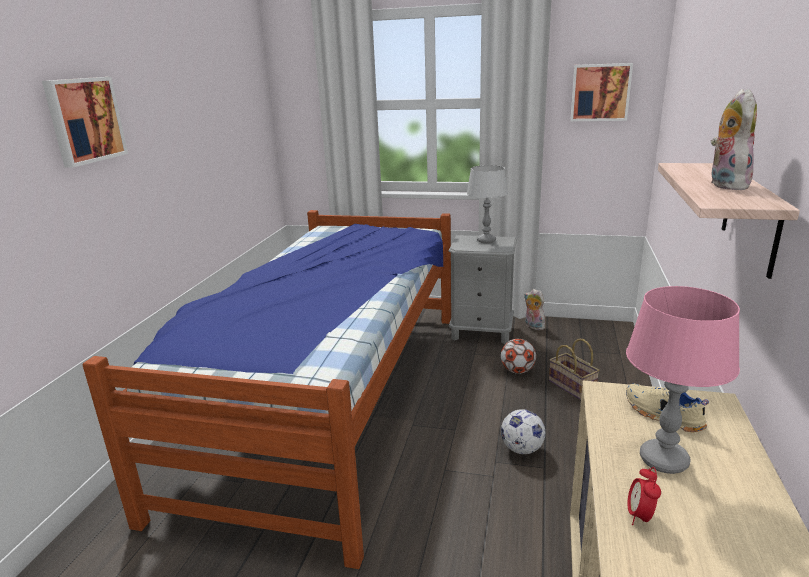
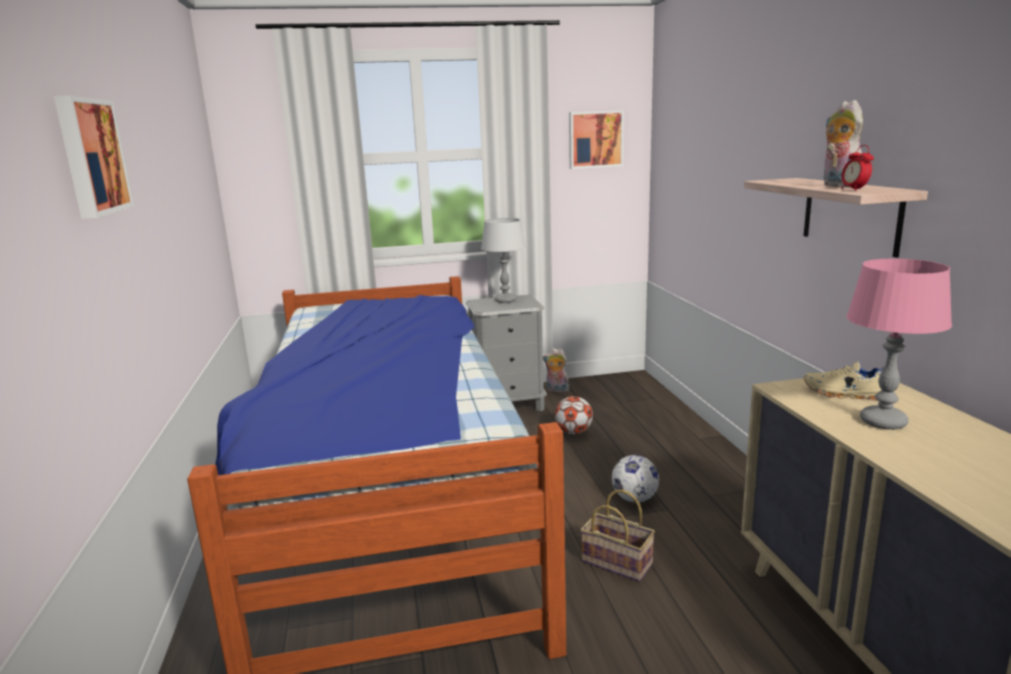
camera: 25 degrees left, 5 degrees down
(573, 387) = (637, 434): basket -> basket (619, 562)
(640, 516) = (915, 461): alarm clock -> alarm clock (854, 190)

